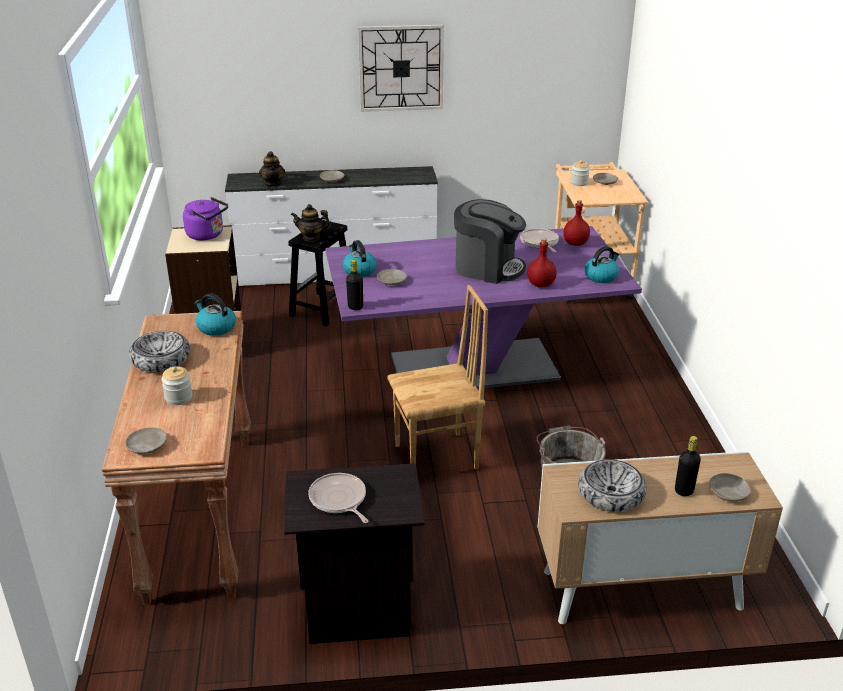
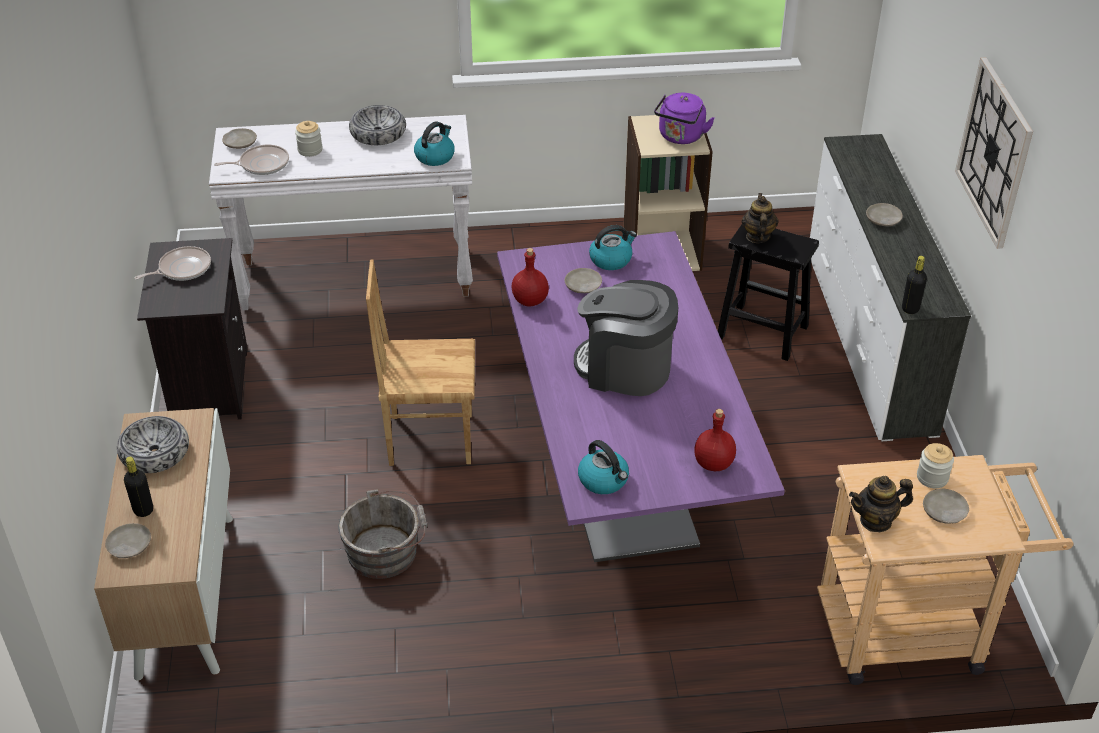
camera: 90 degrees right, 10 degrees up
(199, 514) = (357, 278): brown console table -> white console table
(273, 183) = (855, 172): teapot -> teapot (876, 520)
(355, 307) = (518, 260): black bottle -> black bottle (910, 308)
(437, 457) = (430, 438): brown chair -> brown chair turned 105 degrees clockwise
(487, 268) = (625, 368): coffee machine -> coffee machine turned 90 degrees clockwise
(539, 243) = (710, 424): frying pan -> frying pan (261, 164)
(540, 284) = (578, 416): red bottle -> red bottle (531, 300)

